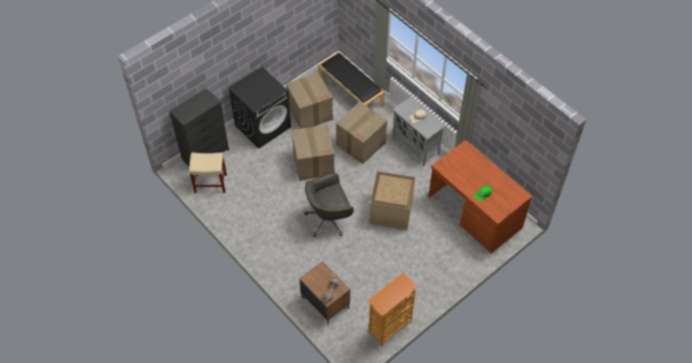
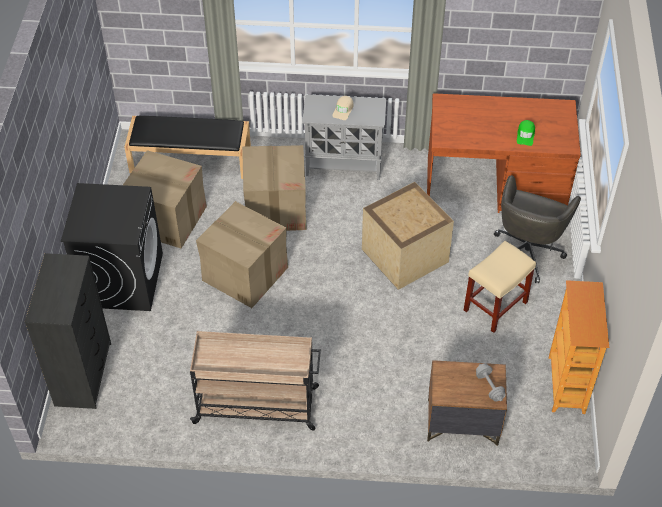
camera: 45 degrees left, 5 degrees down
(210, 183) = (135, 404): beige stool -> beige stool (495, 307)
(254, 223) = (258, 405): none -> beige cart
(329, 219) = (345, 323): grey office chair -> grey office chair (527, 251)

